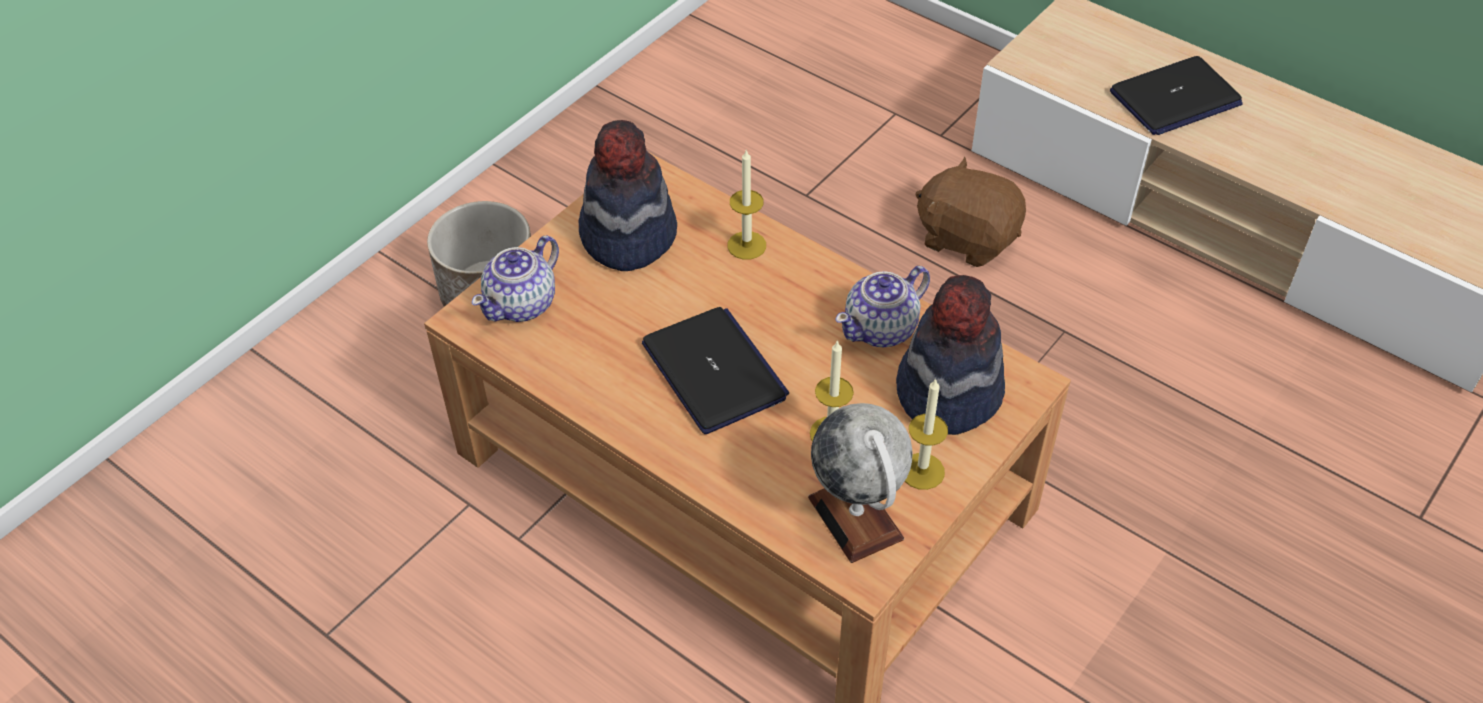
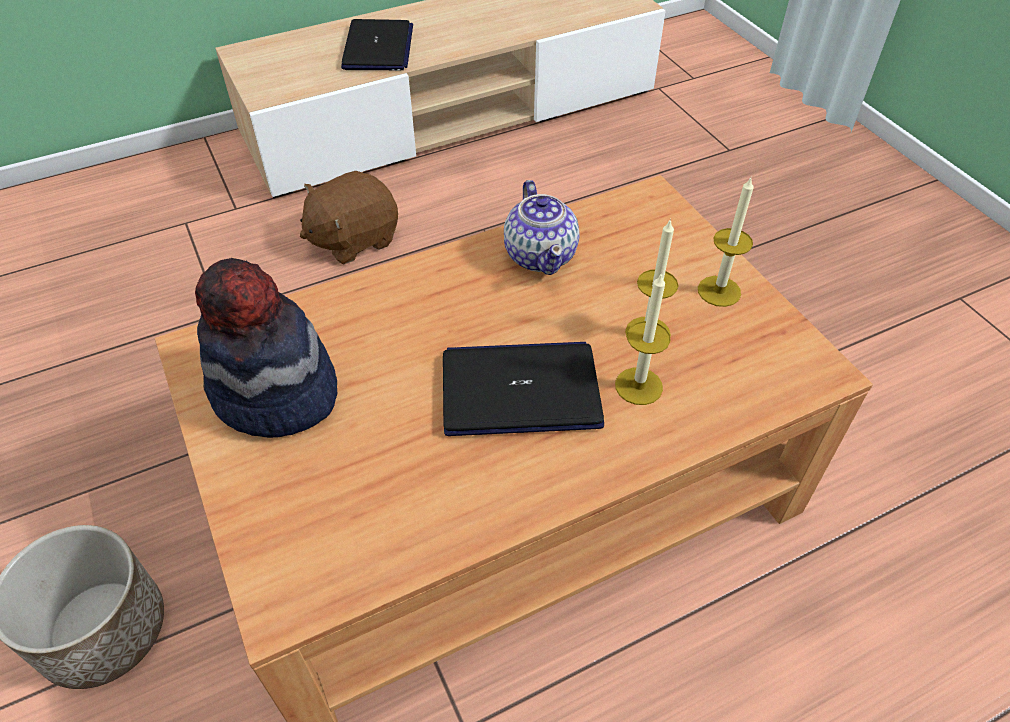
camera: 65 degrees left, 0 degrees up
(522, 304) = (302, 533): teapot -> none
(746, 245) = (369, 305): candle -> candle (638, 386)
(856, 518) = (755, 353): globe -> none
(948, 392) = (637, 243): hat -> none

